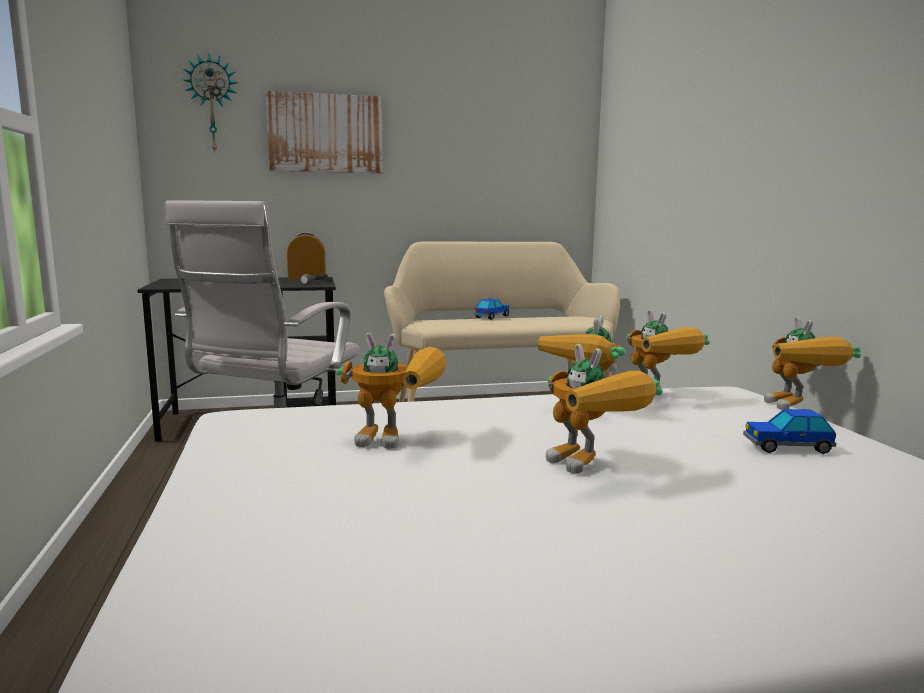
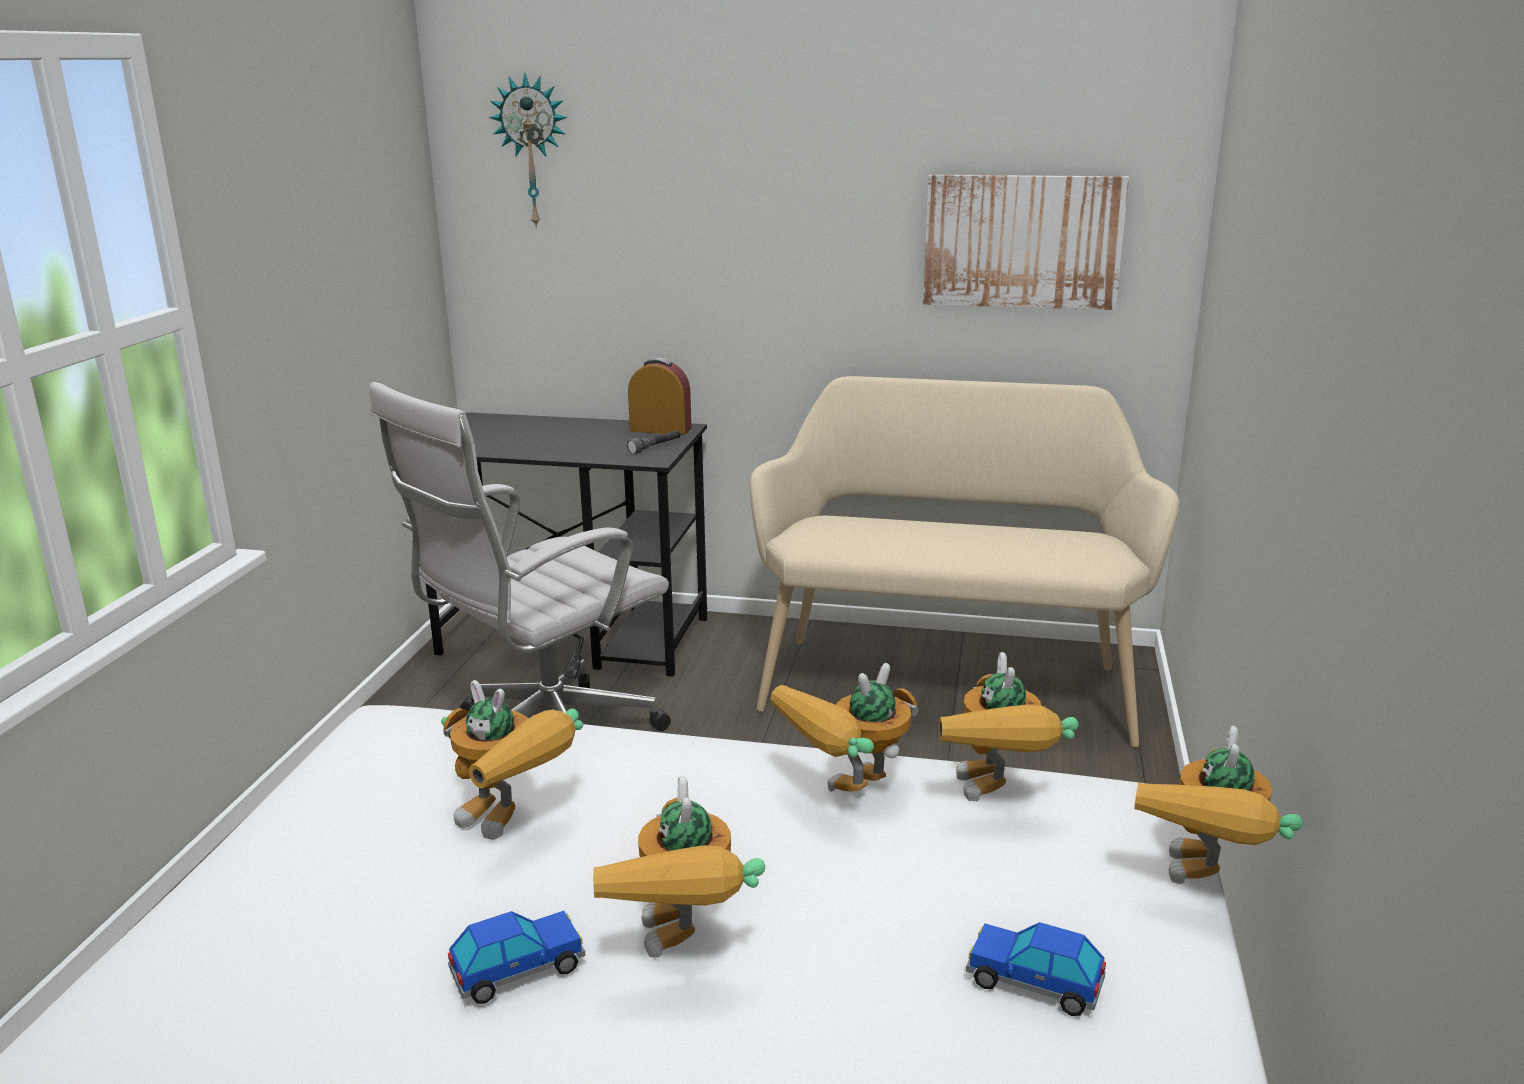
camera: 25 degrees right, 10 degrees up
(325, 133) = (701, 192): picture -> picture (1022, 241)
(492, 317) = (938, 527): toy car -> toy car (518, 970)

